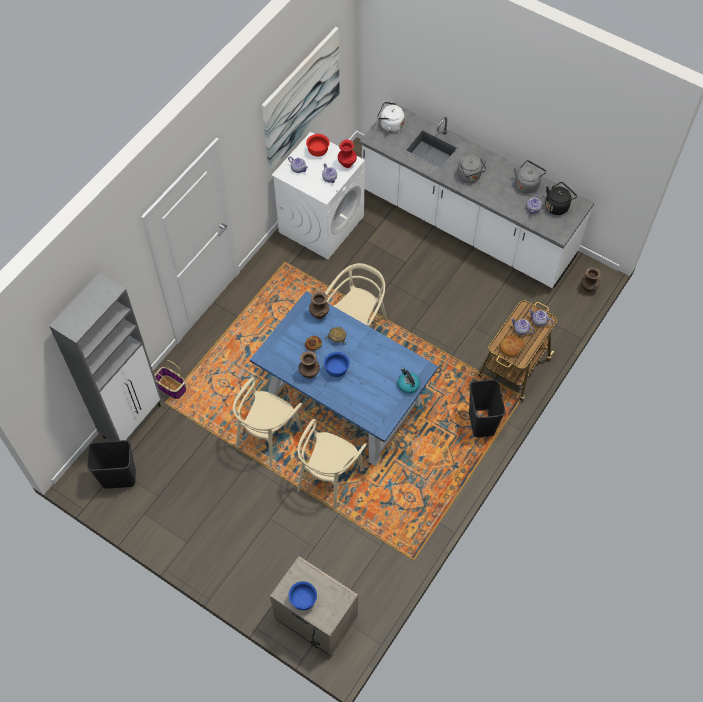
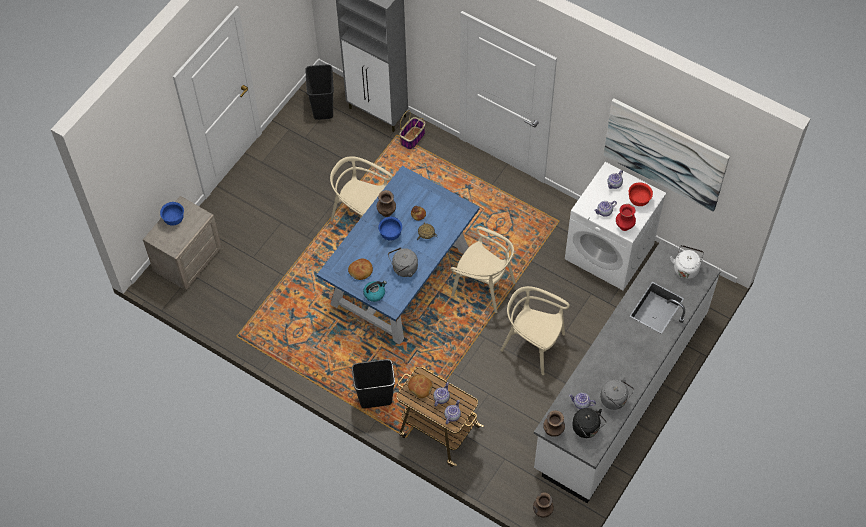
camera: 90 degrees right, 0 degrees up
(319, 314) = (452, 218): brown vase -> brown vase (553, 431)
(329, 477) = (319, 267): beige chair -> beige chair (532, 345)
(381, 397) = (361, 271): none -> bread
(470, 176) = (621, 343): grey kettle -> grey kettle (403, 269)

